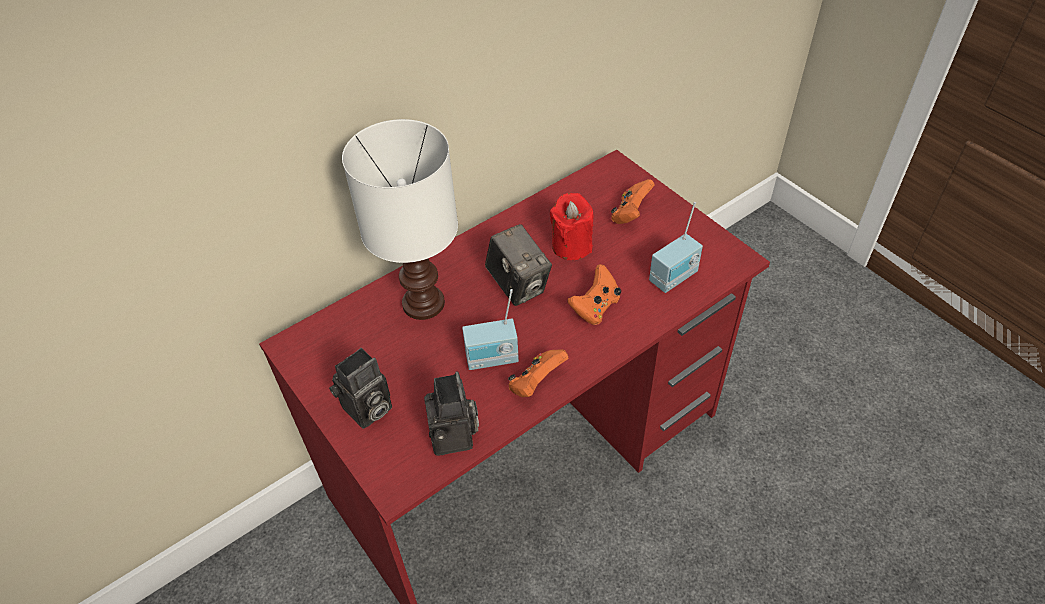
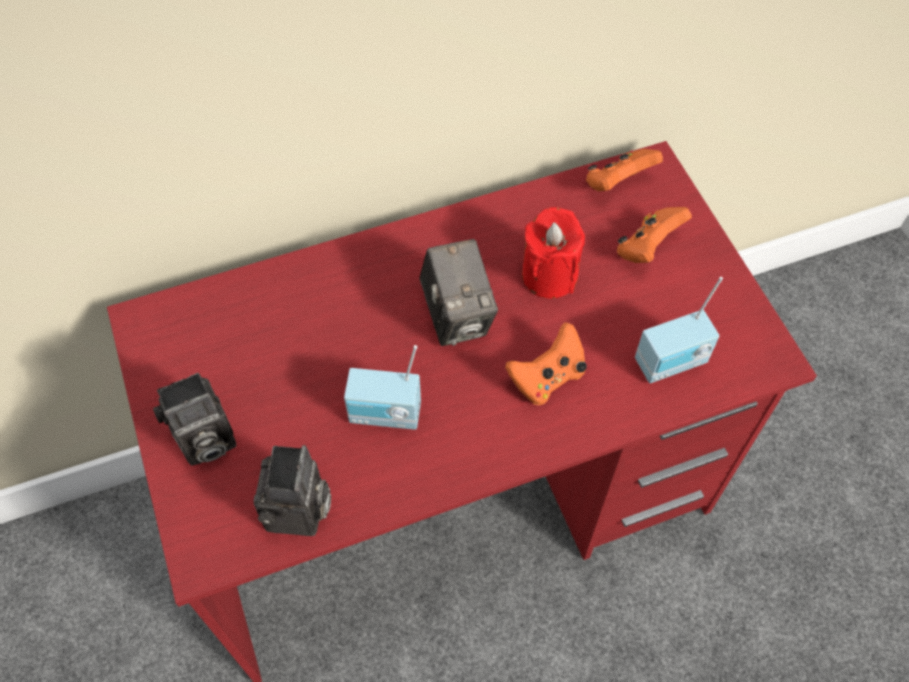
camera: 15 degrees right, 10 degrees up
(422, 304) = (323, 308): white table lamp -> none
(536, 383) = (429, 467): orange game controller -> orange game controller (618, 183)

